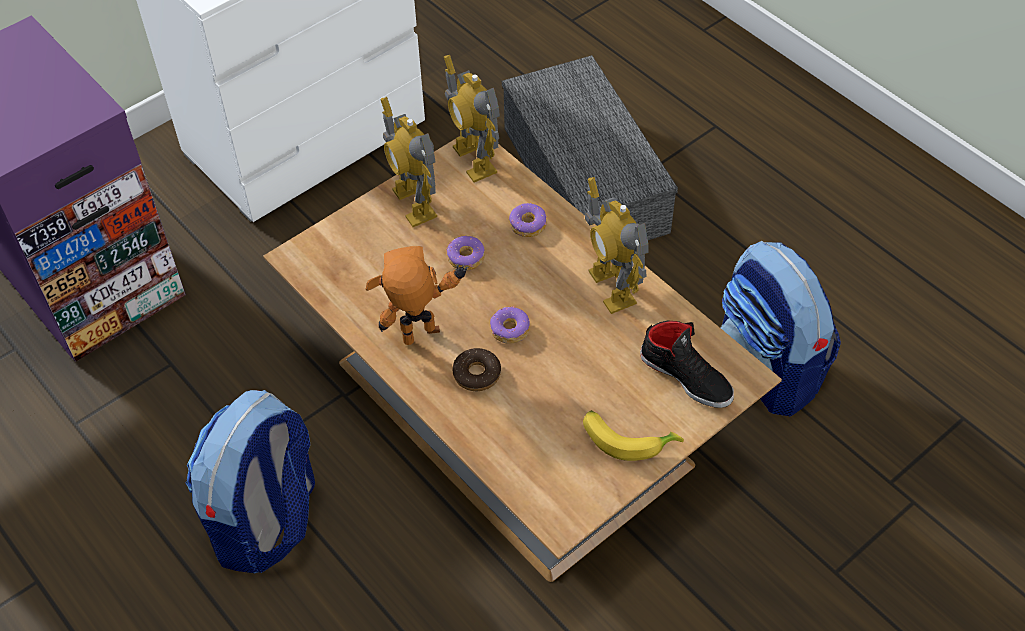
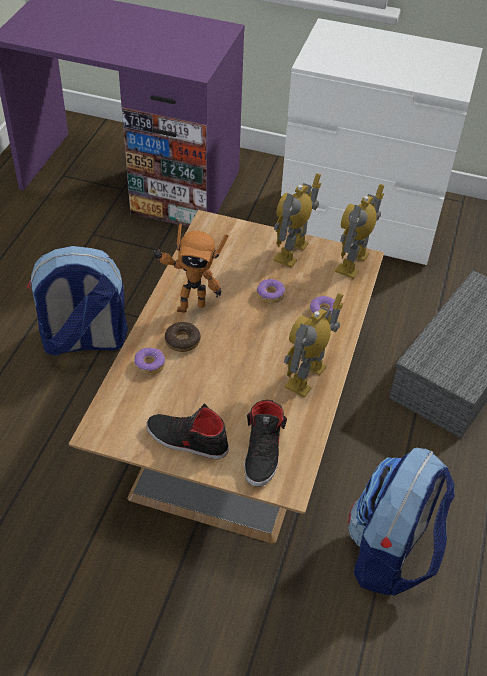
camera: 55 degrees right, 5 degrees down
(424, 341) = (190, 305): toy robot -> toy robot turned 135 degrees clockwise
(509, 330) = (229, 341): donut -> donut (149, 365)
(628, 438) = (186, 440): banana -> black shoe

